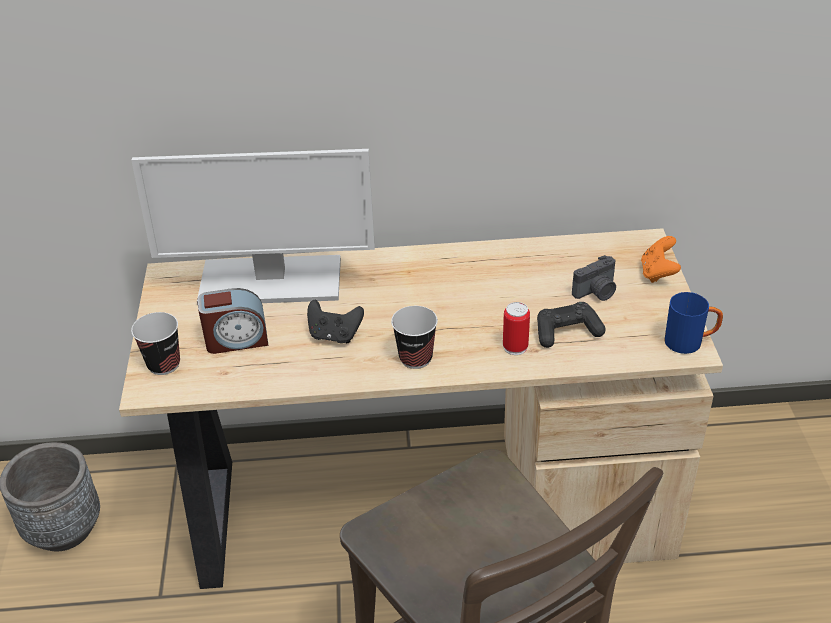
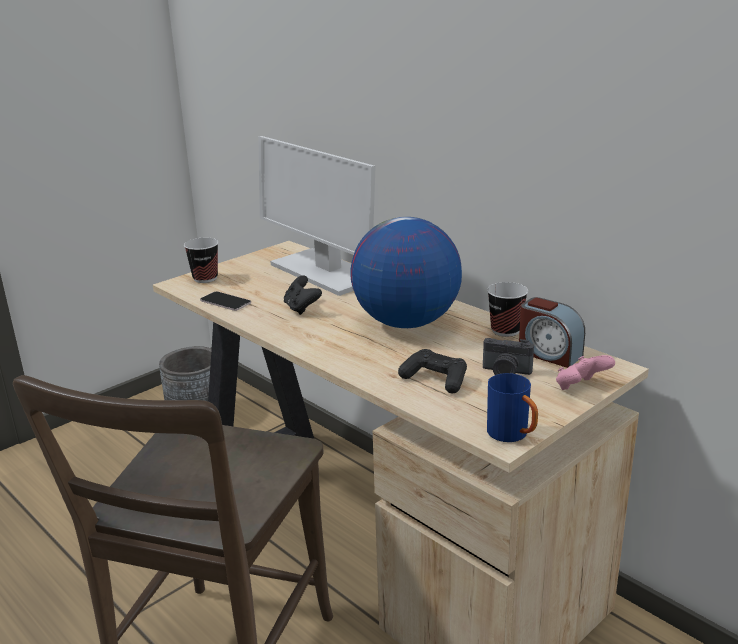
camera: 50 degrees right, 15 degrees down
(236, 339) = (255, 286): alarm clock -> alarm clock (549, 354)
(248, 377) = (225, 302): none -> phone
(415, 358) = (317, 340): cup -> cup (505, 330)
(447, 293) = (406, 323): none -> globe
(515, 347) = (385, 367): can -> none
(658, 273) = (580, 388): orange game controller -> pink game controller

